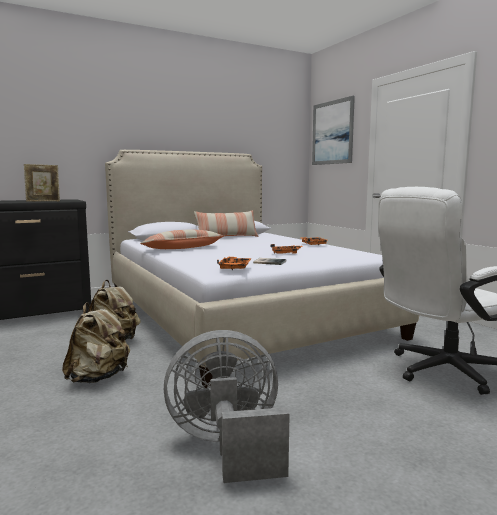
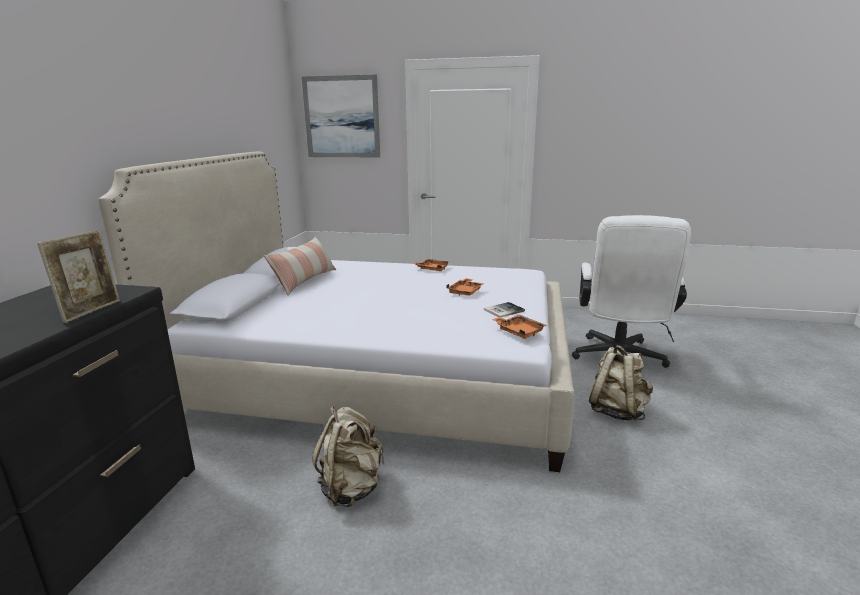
camera: 50 degrees left, 10 degrees up
(98, 378) = (461, 537): beige backpack -> beige backpack (617, 411)
(182, 248) = (343, 320): pillow -> none
(228, 446) = (686, 506): grey fan -> none

